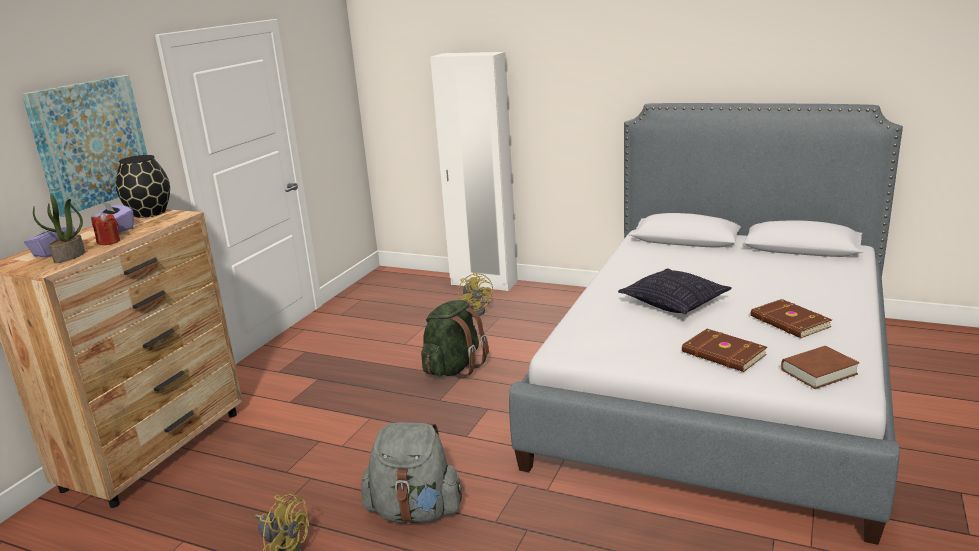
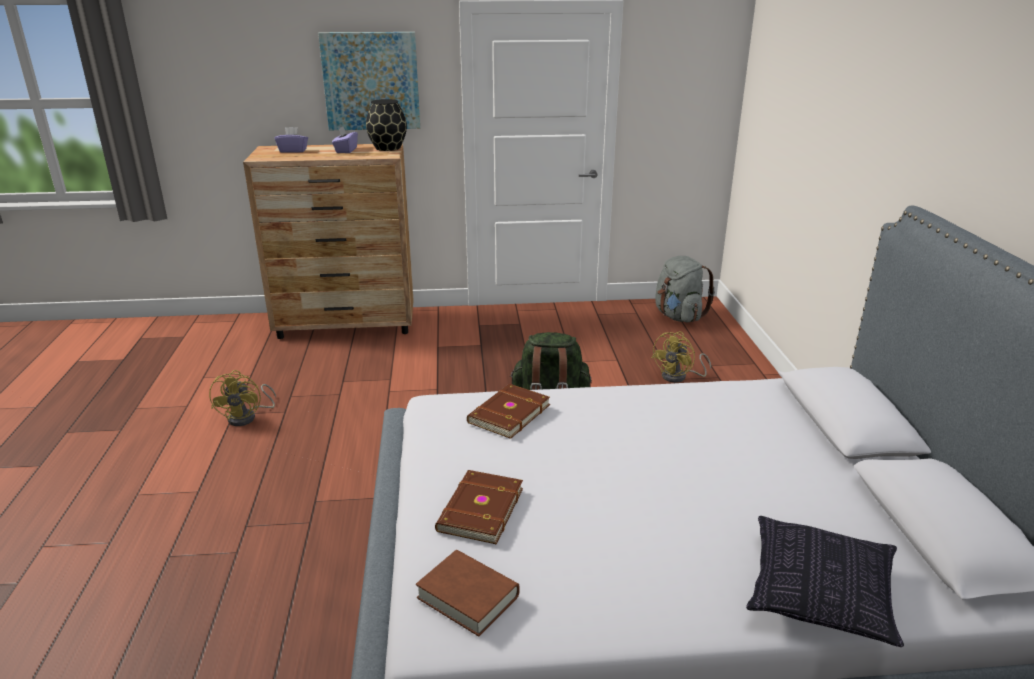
camera: 60 degrees right, 5 degrees up
(69, 256) = (284, 156): potted plant -> none
(109, 242) = (317, 156): red candle -> none
(415, 511) = (315, 455): grey backpack -> grey backpack (678, 316)
(483, 283) = (747, 361): white wardrobe -> none
(674, 303) = (602, 449): pillow -> pillow (819, 595)
(789, 322) = (615, 553): brown book -> brown book (507, 413)

